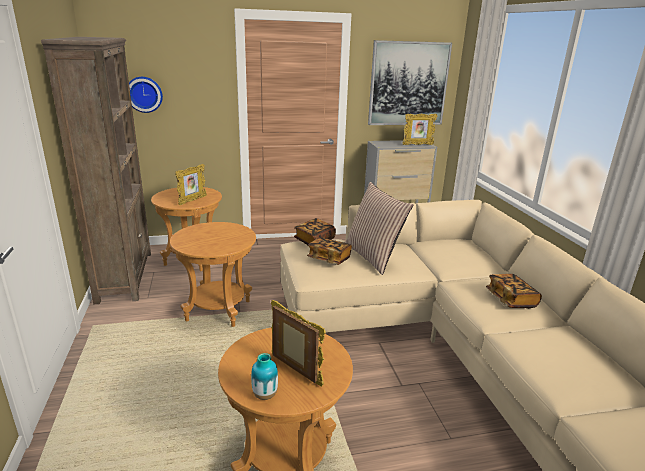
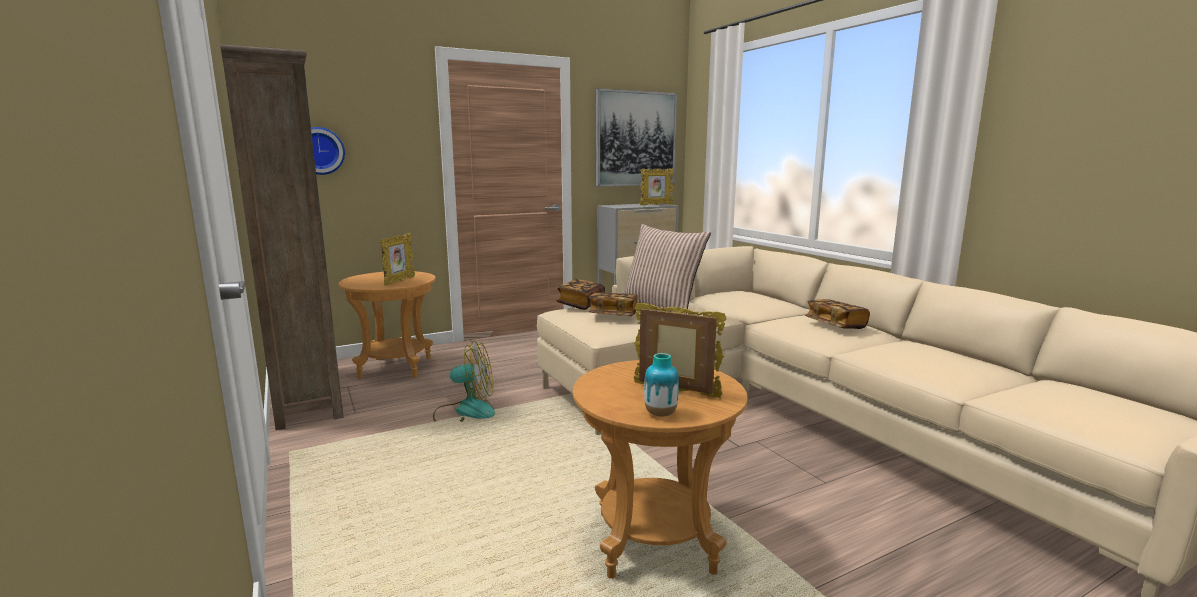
camera: 15 degrees left, 10 degrees down
(218, 310) = (465, 412): brown side table -> fan

